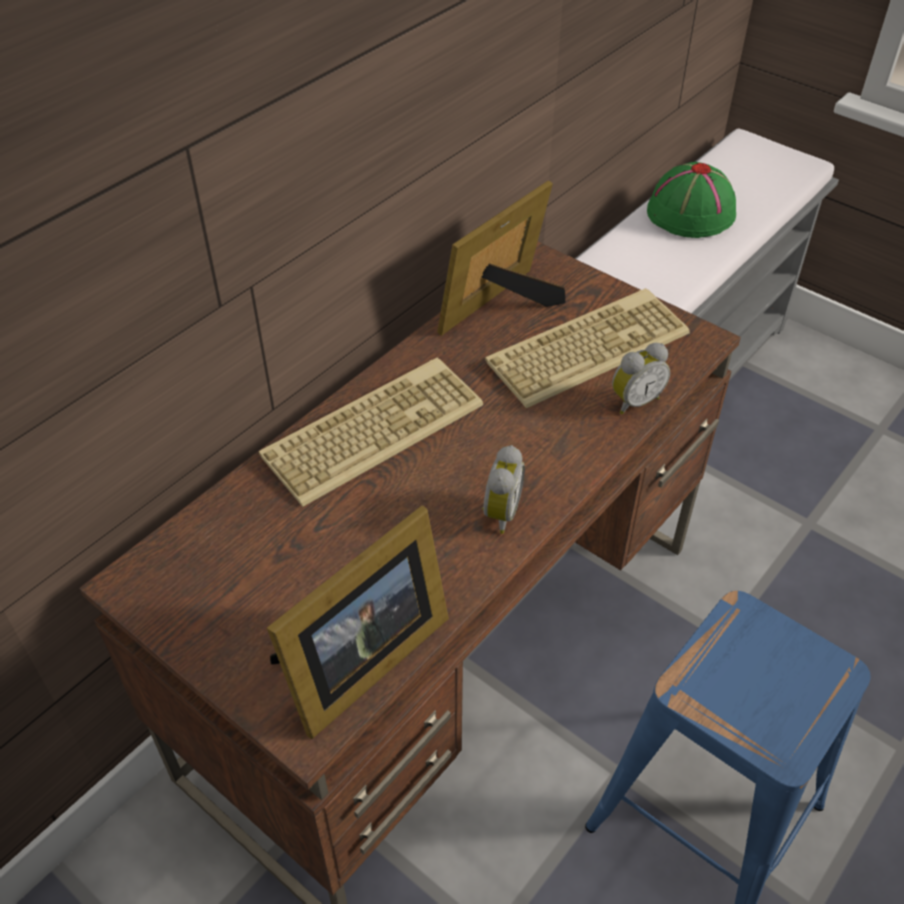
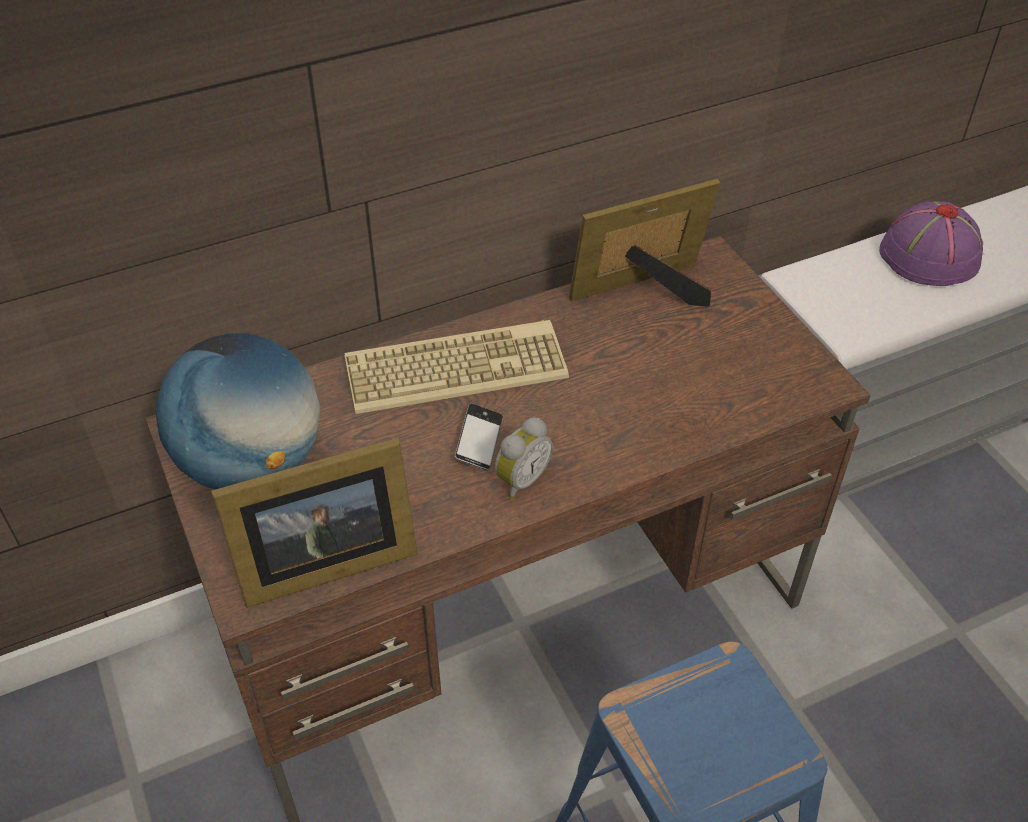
camera: 25 degrees right, 0 degrees up
(227, 593) = (252, 464): none -> globe
(438, 491) = (479, 441): none -> phone
(587, 346) = (705, 355): keyboard -> none
(634, 401) = (716, 421): alarm clock -> none
(690, 214) = (928, 256): green hat -> purple hat

